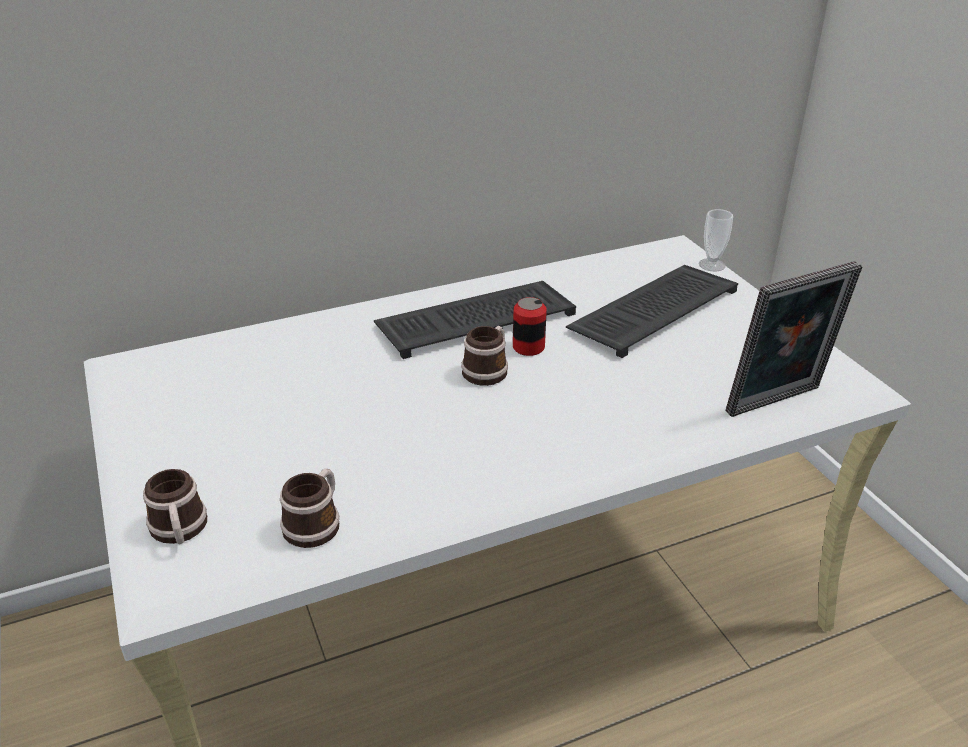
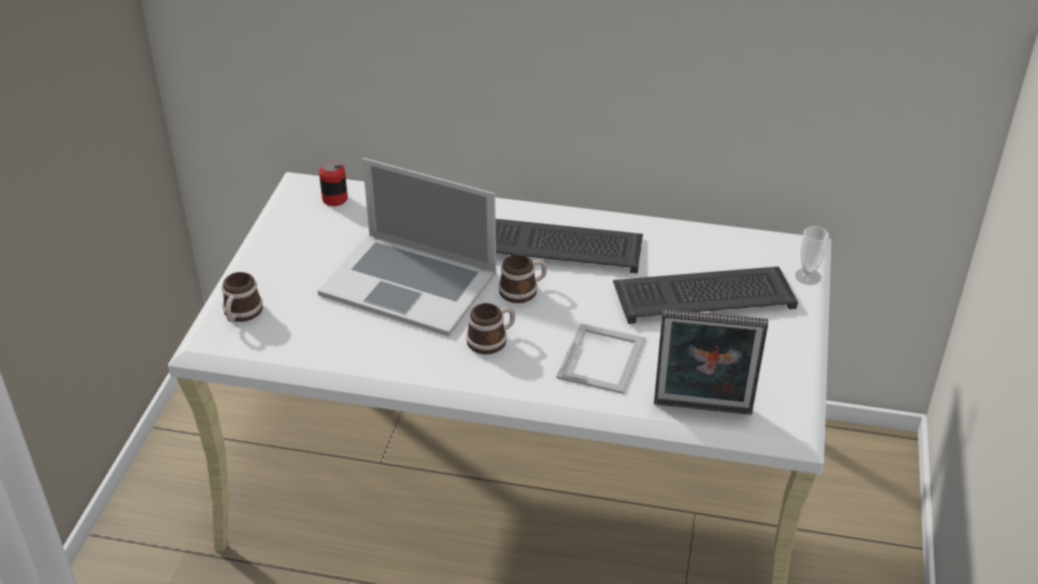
camera: 35 degrees right, 5 degrees up
(316, 523) = (314, 345): mug -> mug (492, 340)
(359, 411) = (409, 283): none -> laptop
(528, 347) = (571, 285): can -> can (335, 199)
(635, 397) = (602, 357): none -> picture frame

